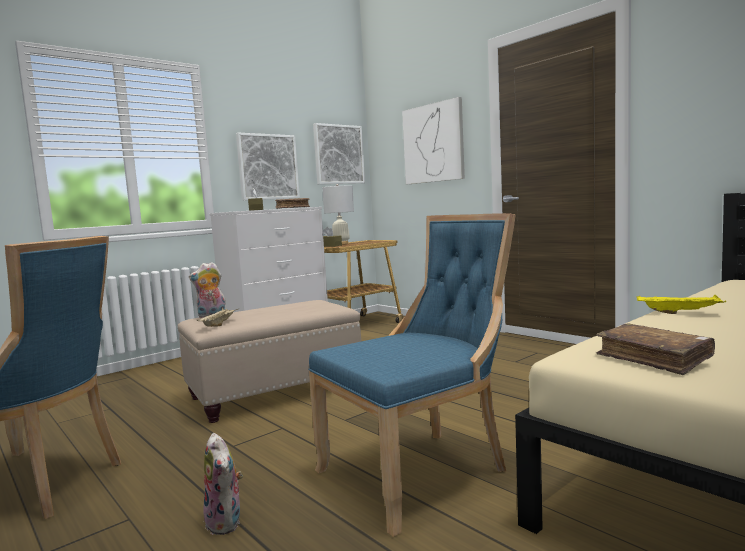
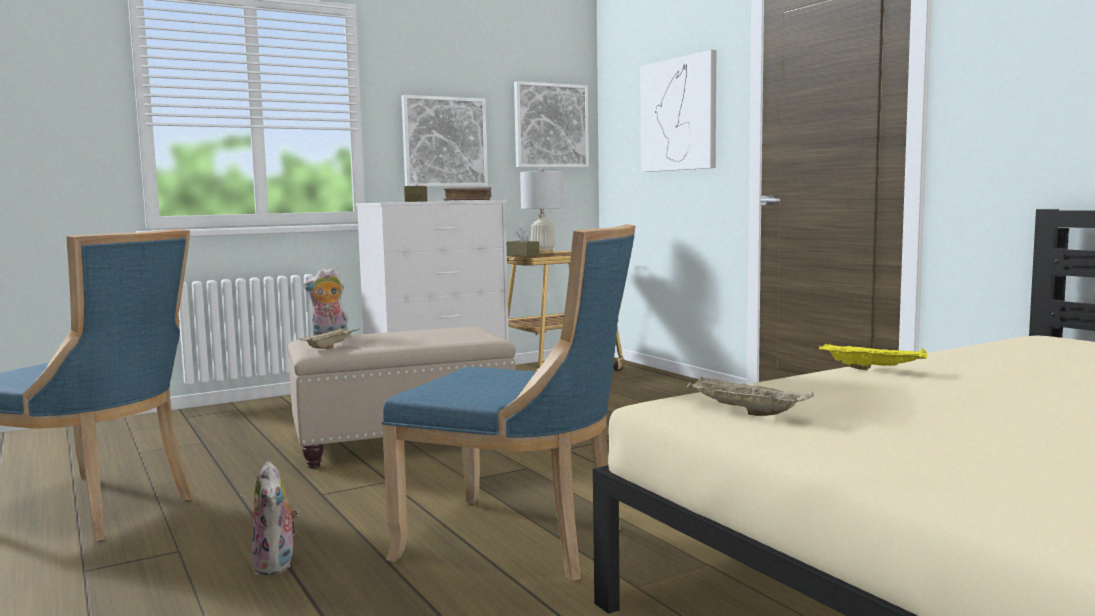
camera: 10 degrees right, 0 degrees up
(420, 471) = (521, 541): blue chair -> blue chair turned 45 degrees clockwise
(653, 358) = (745, 412): brown book -> beige tray

